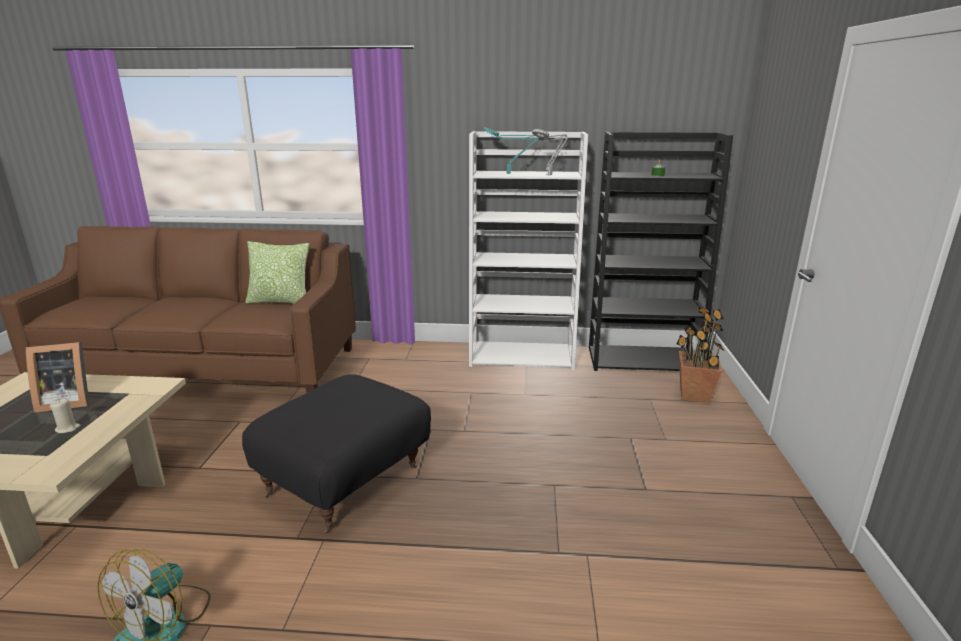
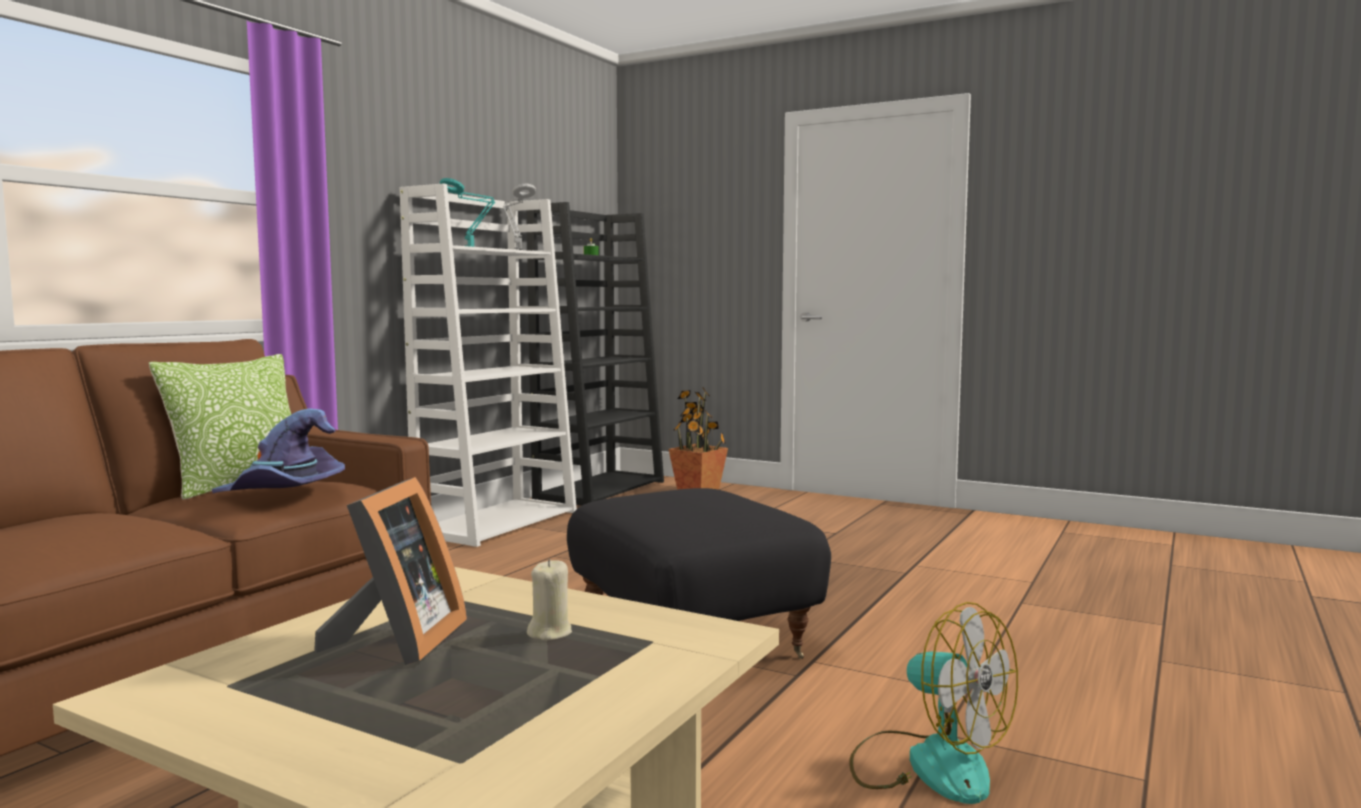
camera: 65 degrees left, 15 degrees down
(248, 315) = (283, 494): none -> purple hat

